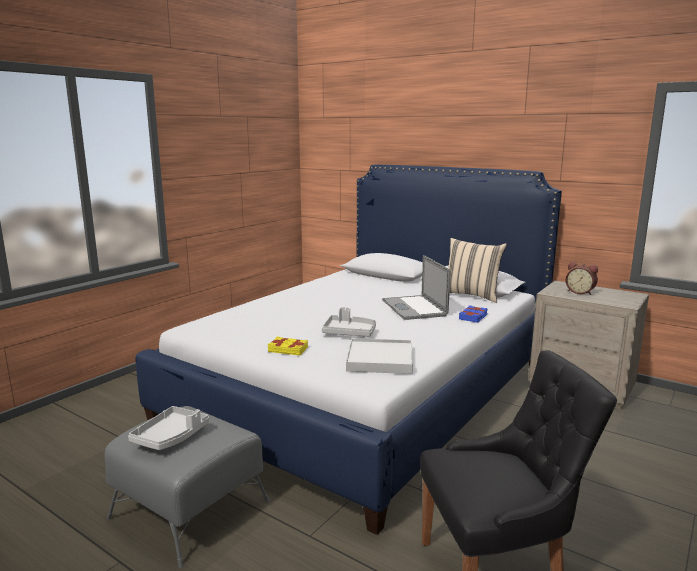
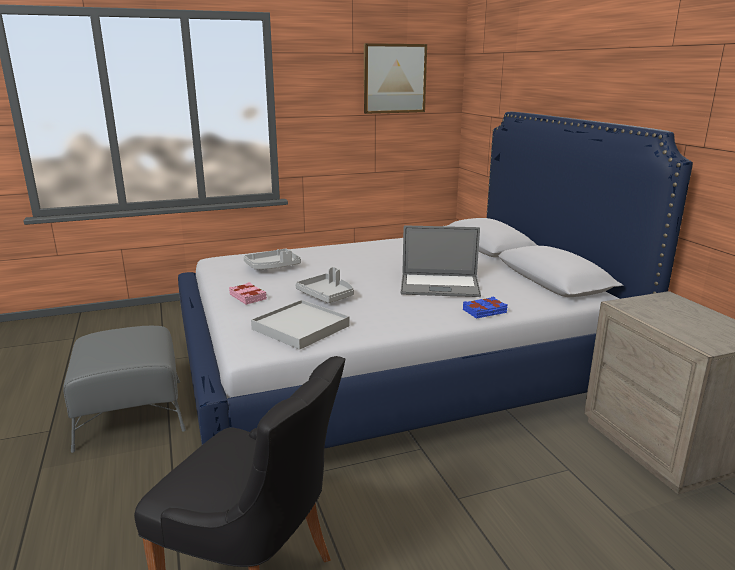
camera: 35 degrees right, 5 degrees up
(171, 437) = (106, 345): grey tray -> grey tray (273, 266)
(253, 139) = (394, 78): none -> picture
(288, 349) = (248, 297): yellow book -> pink book
(414, 308) = (439, 286): laptop -> laptop turned 105 degrees counterclockwise
(471, 295) = (536, 287): beige pillow -> none
(580, 292) = (670, 313): alarm clock -> none

